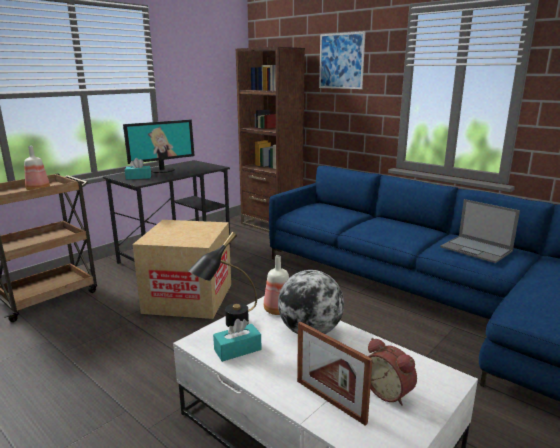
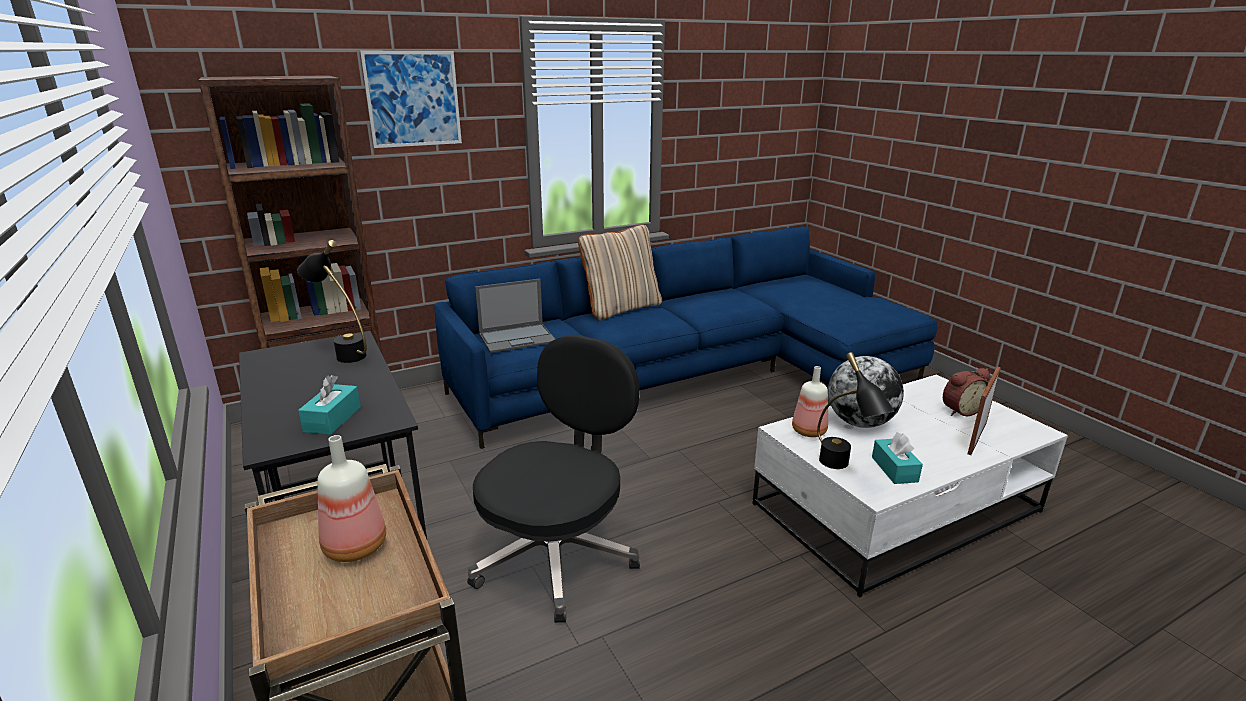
camera: 70 degrees left, 5 degrees up
(162, 170) = (298, 390): monitor -> none
(188, 298) = (558, 556): cardboard box -> black office chair
(201, 168) = (344, 353): none -> black table lamp
(330, 401) = (977, 437): picture frame -> picture frame turned 150 degrees clockwise
(407, 223) = (621, 309): none -> beige pillow
(477, 249) = (723, 302): laptop -> laptop (518, 338)

